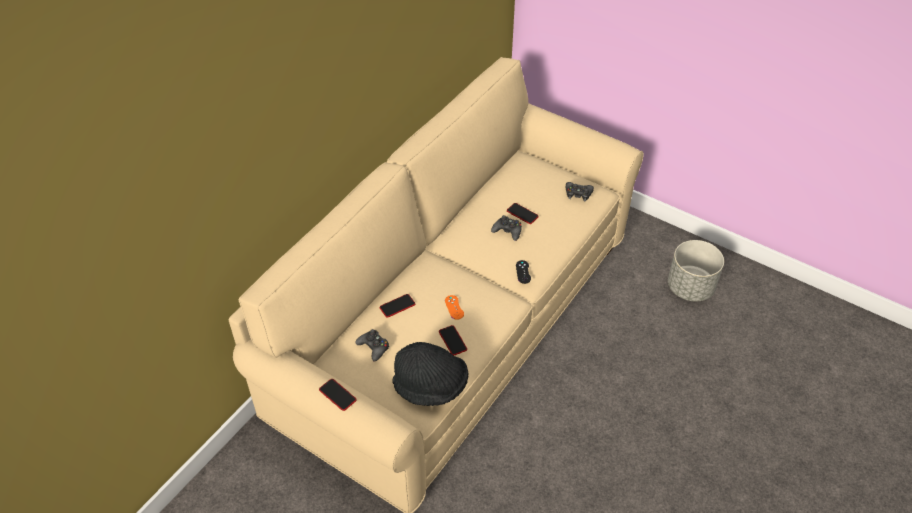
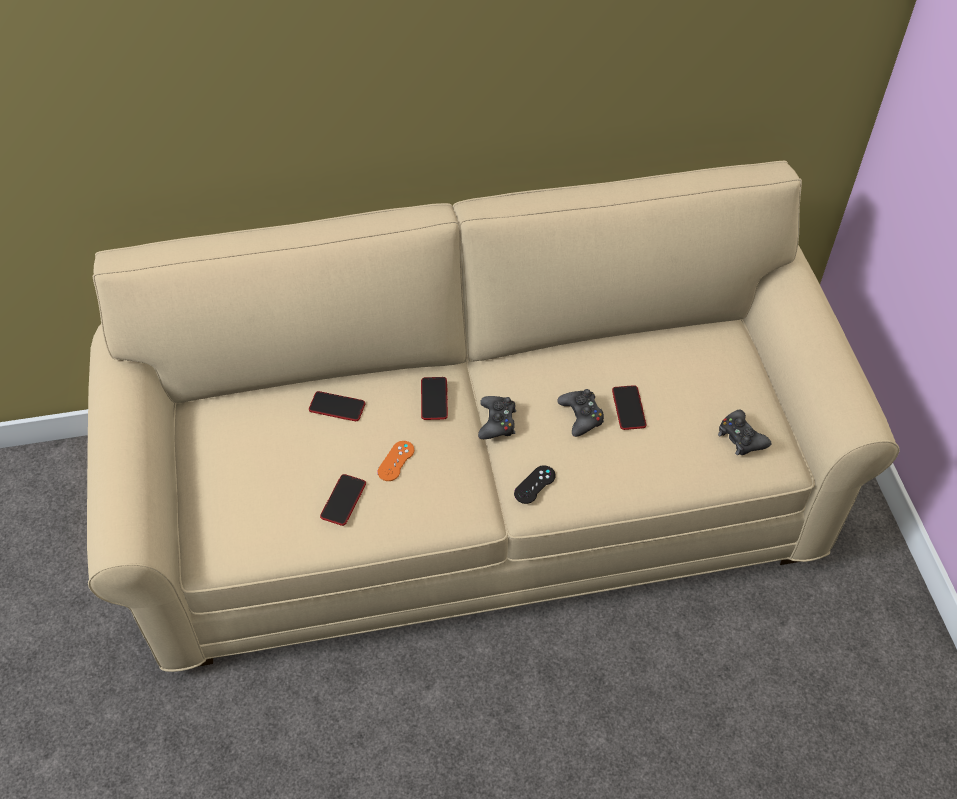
camera: 45 degrees right, 5 degrees up
(337, 395) = (116, 453): phone -> phone (434, 399)
(374, 347) = (253, 435): black game controller -> black game controller (497, 422)
(431, 386) = (252, 534): black hat -> none
(690, 288) = (850, 708): grey planter -> none

